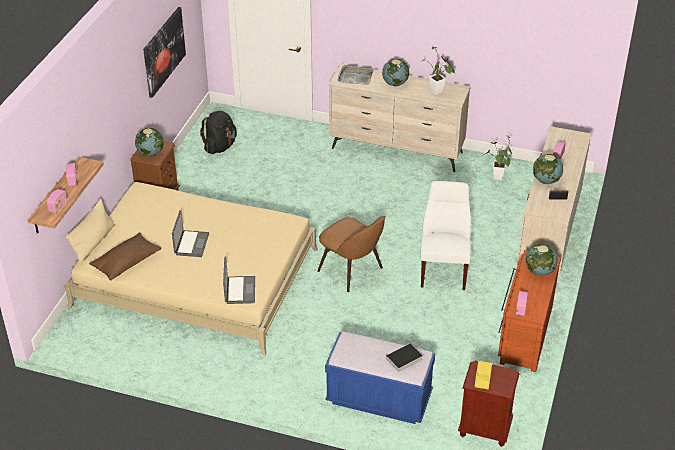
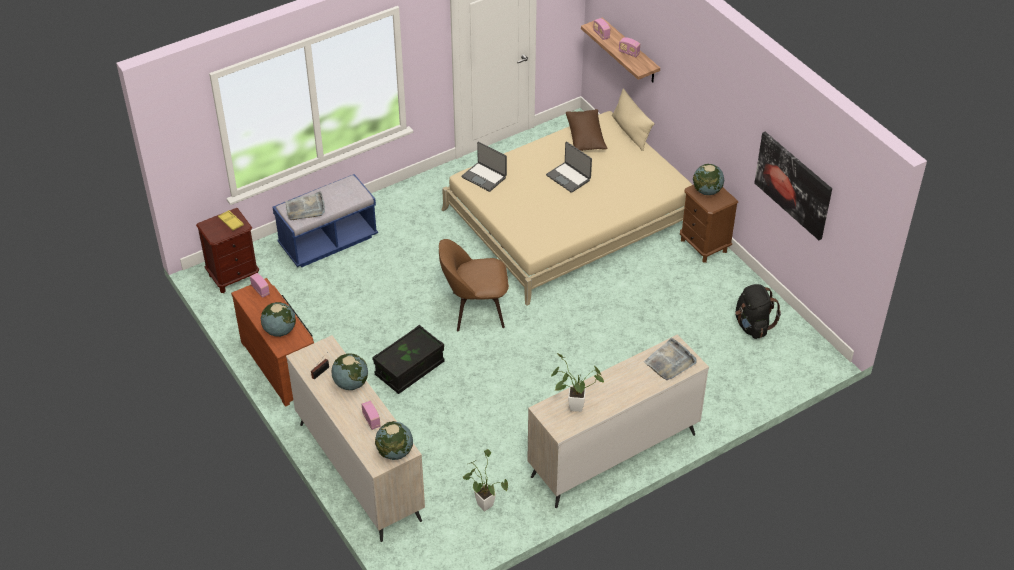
camera: 130 degrees right, 5 degrees up
(395, 83) = (625, 384): globe -> globe (395, 452)
(403, 360) = (305, 208): book -> grey tray
(443, 269) = (409, 369): white chair -> black storage box

